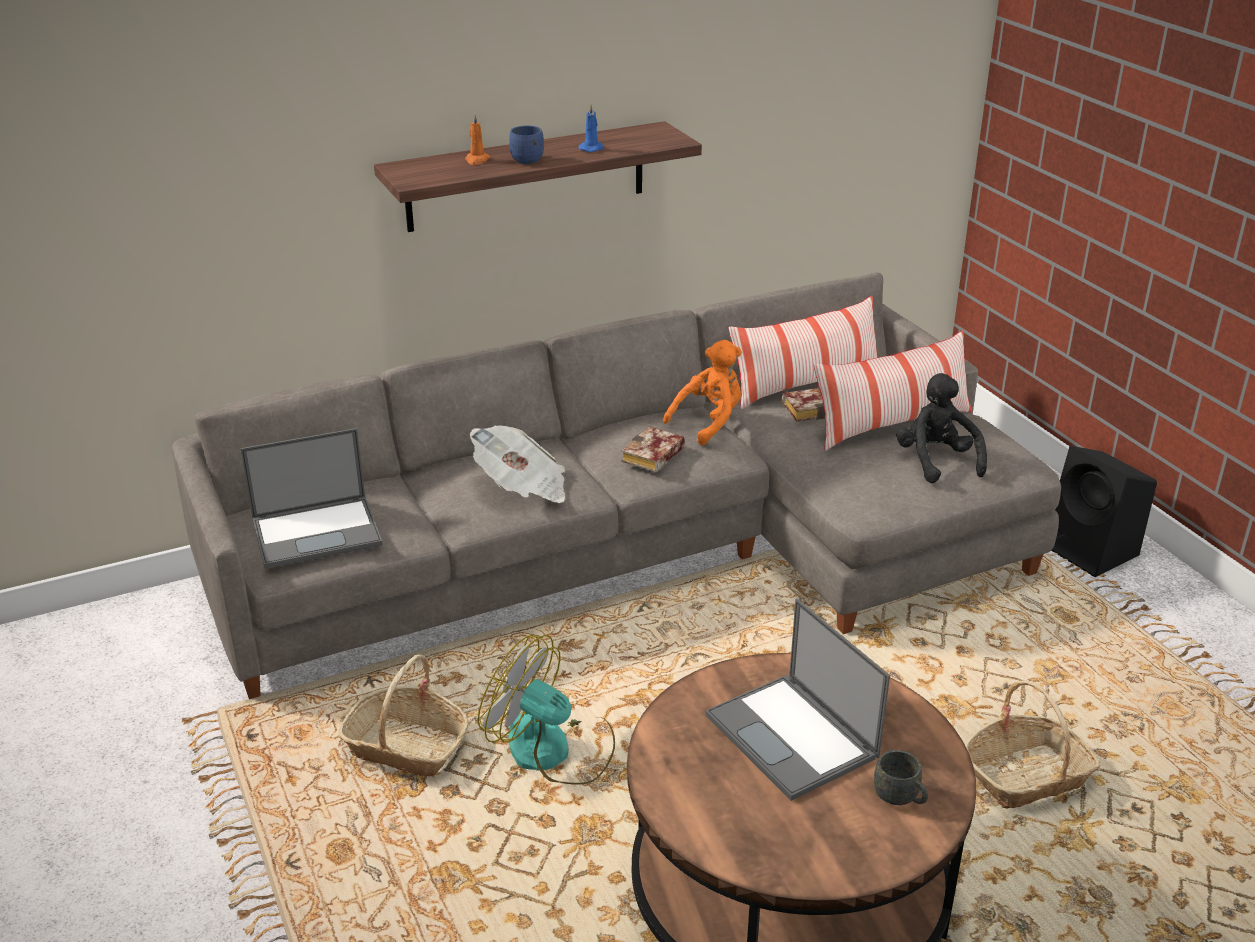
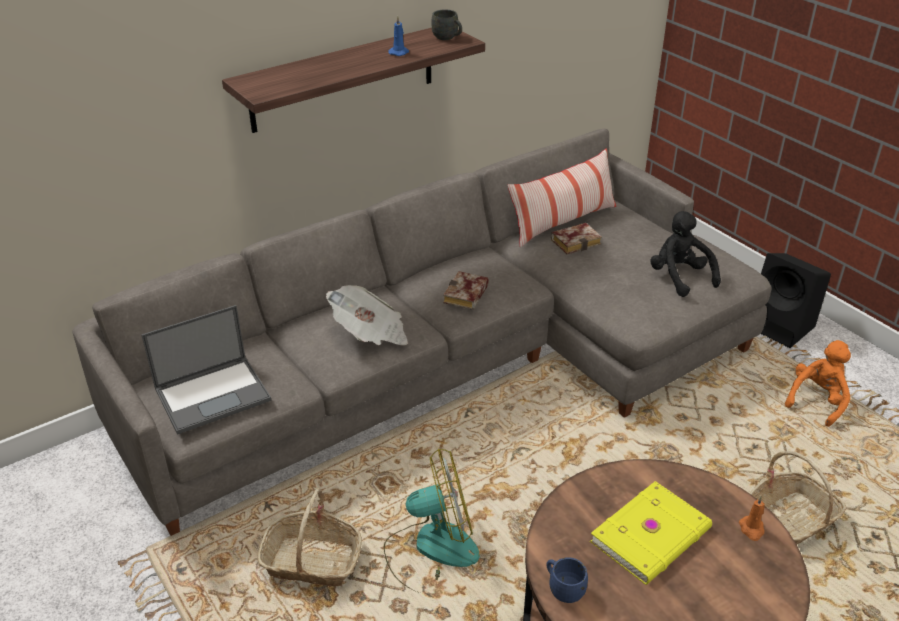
camera: 10 degrees left, 5 degrees up
(477, 160) = (308, 70): orange candle -> orange candle (752, 529)
(525, 159) = (348, 66): blue mug -> blue mug (563, 589)
(553, 751) = (431, 548): fan -> fan turned 150 degrees clockwise
(709, 422) = (500, 261): orange plush toy -> orange plush toy (817, 401)
(793, 737) = (652, 536): laptop -> yellow book
(892, 425) = (638, 250): pillow -> none
(900, 799) = (751, 581): grey mug -> grey mug (448, 38)

